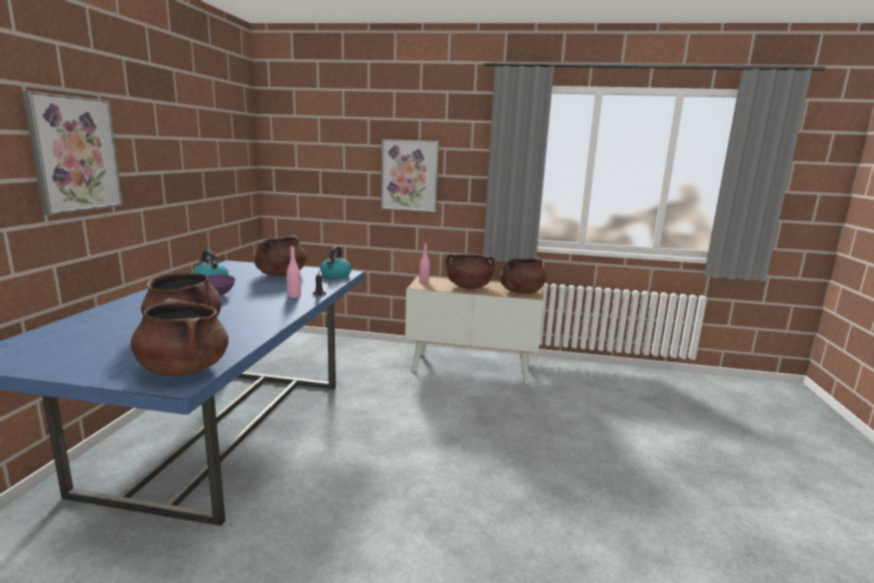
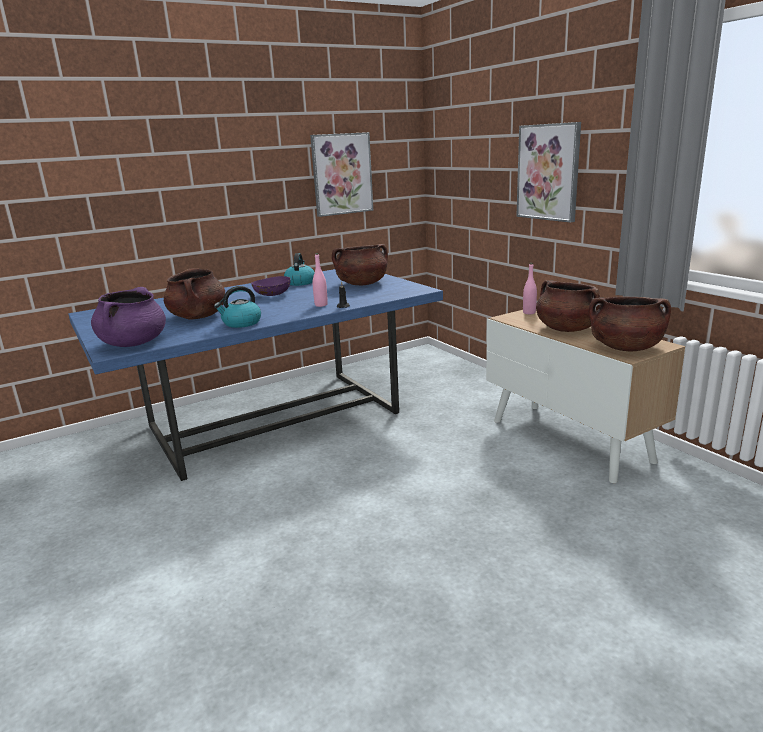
camera: 50 degrees right, 5 degrees up
(74, 154) = (189, 168): picture -> picture (342, 174)
(183, 369) = (134, 343): brown cooking pot -> purple cooking pot
(335, 275) = (404, 291): kettle -> kettle (241, 323)

